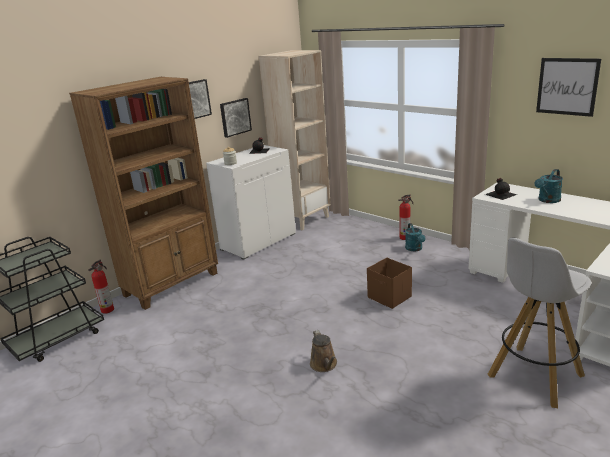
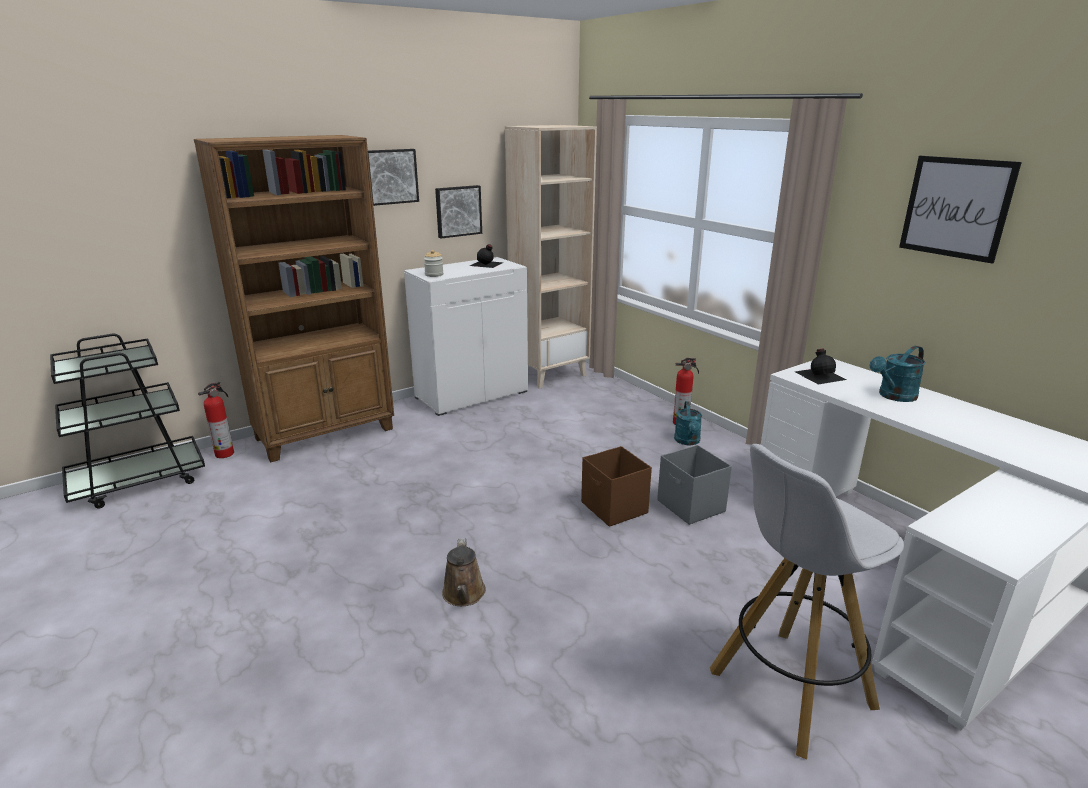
camera: 10 degrees right, 0 degrees up
(435, 288) = (691, 507): none -> grey storage box

